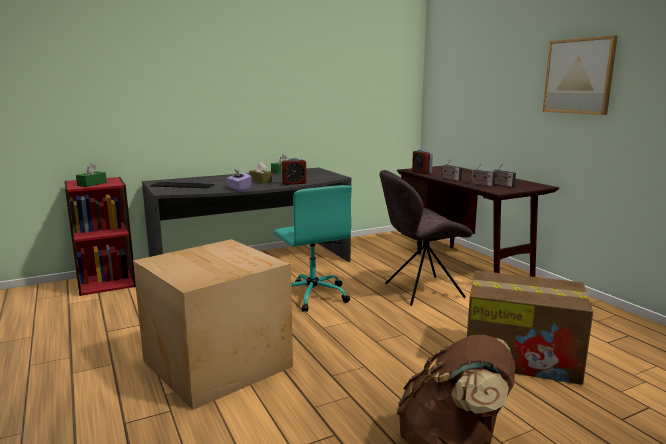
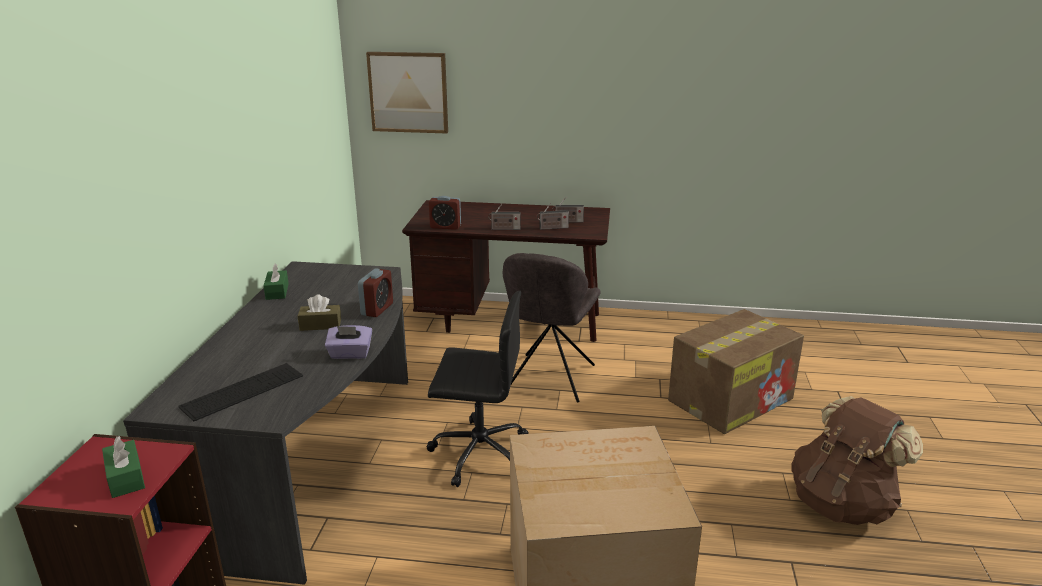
camera: 55 degrees left, 10 degrees up
(312, 295) = (478, 452): turquoise office chair -> black office chair
(579, 76) = (623, 85): picture -> picture (408, 92)

